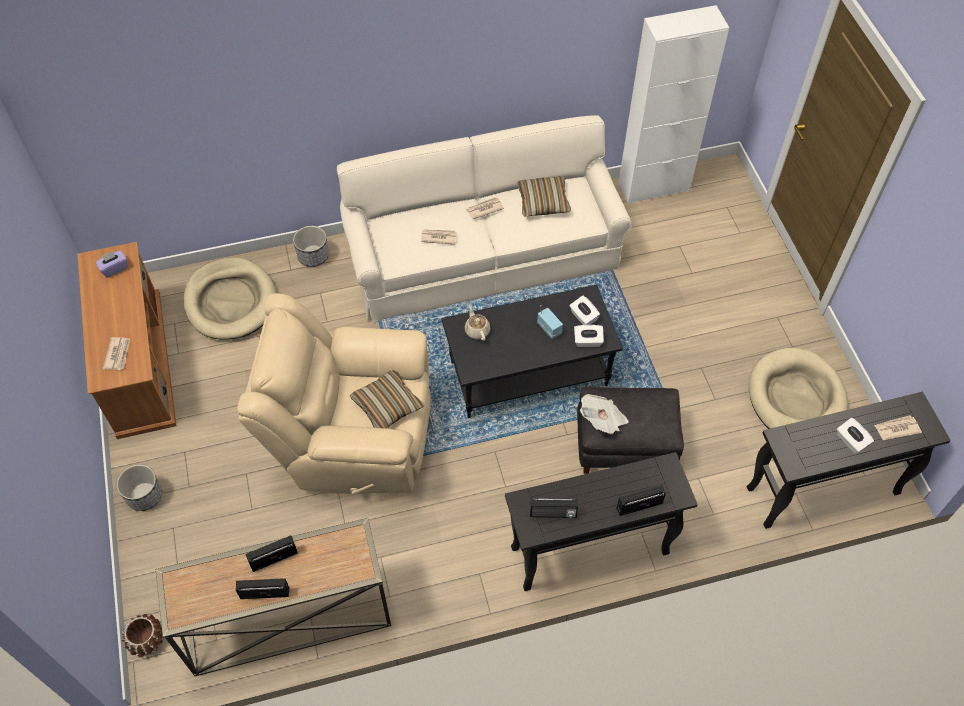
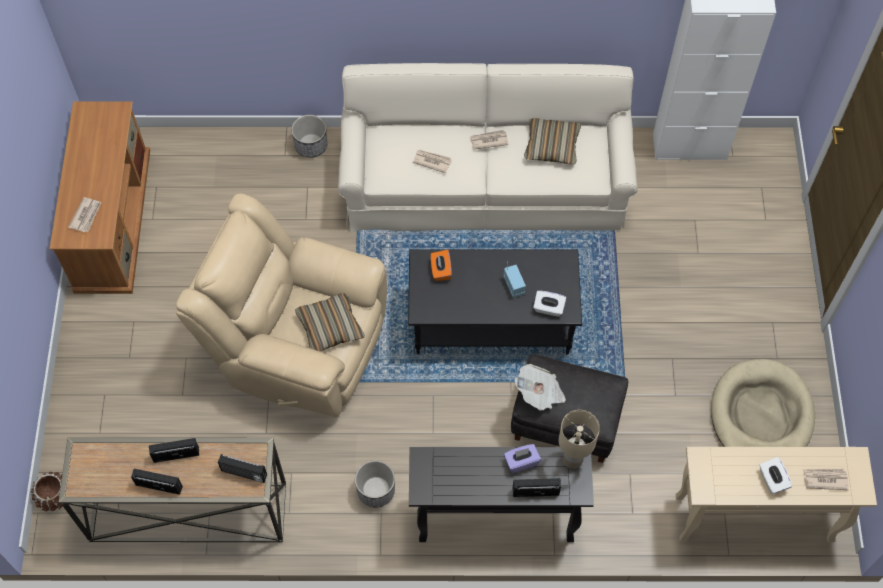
camera: 15 degrees right, 5 degrees up
(114, 268) = (104, 125): purple tissue box -> purple tissue box (521, 462)
(145, 495) = (86, 356): planter -> planter (376, 490)
(231, 301) = (217, 176): beige dog bed -> none
(477, 330) = (441, 270): beige teapot -> orange tissue box
(553, 514) = (449, 478): radio -> radio (244, 474)
(583, 317) = (552, 281): white tissue box -> none
(663, 467) = (572, 459): none -> beige table lamp
(821, 491) = (752, 519): black console table -> beige console table

